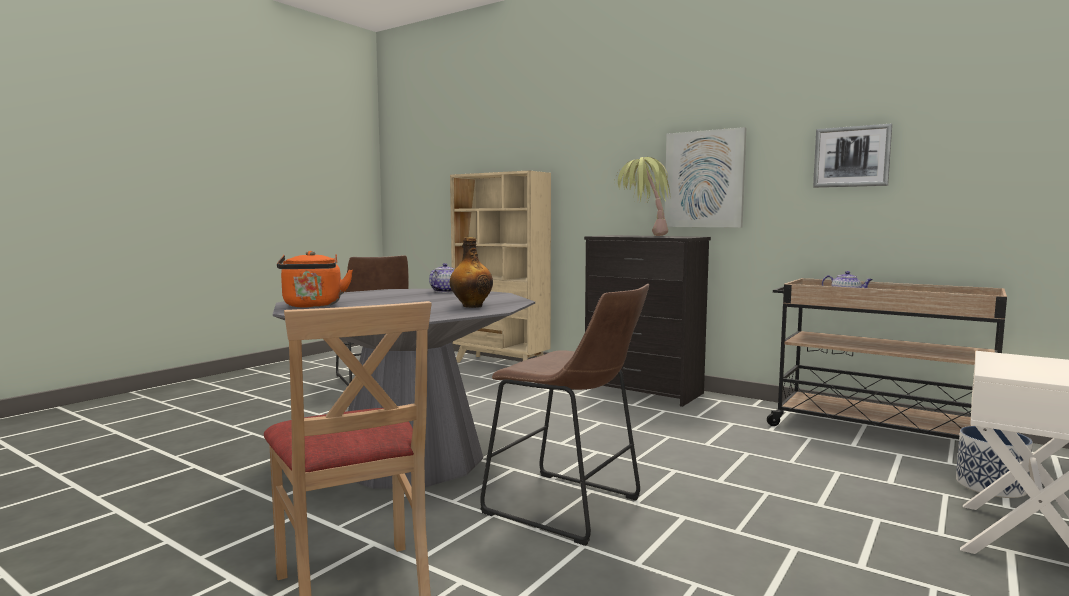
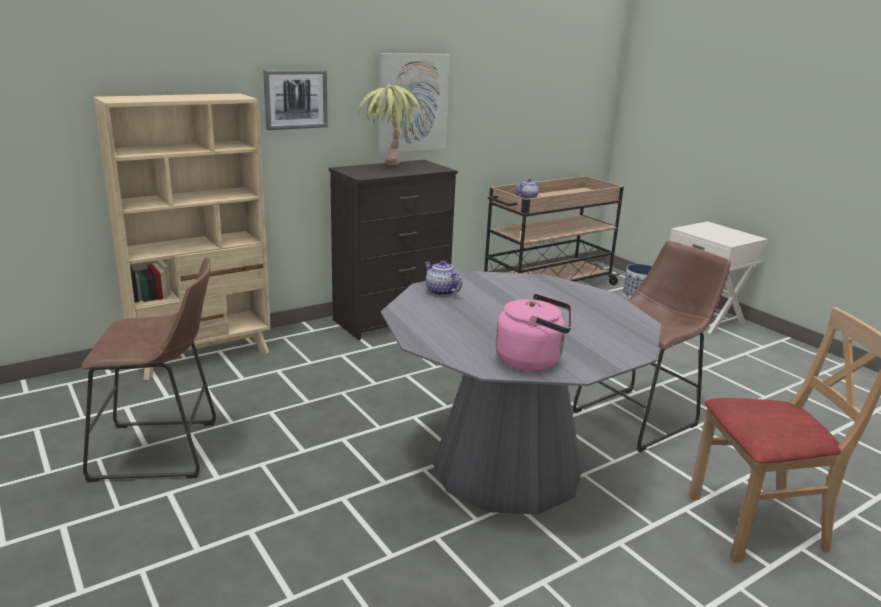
camera: 70 degrees left, 15 degrees up
(313, 306) = (532, 360): orange kettle -> pink kettle
(471, 306) = (571, 298): bottle -> none
(851, 157) = (515, 85): picture -> picture (295, 99)

